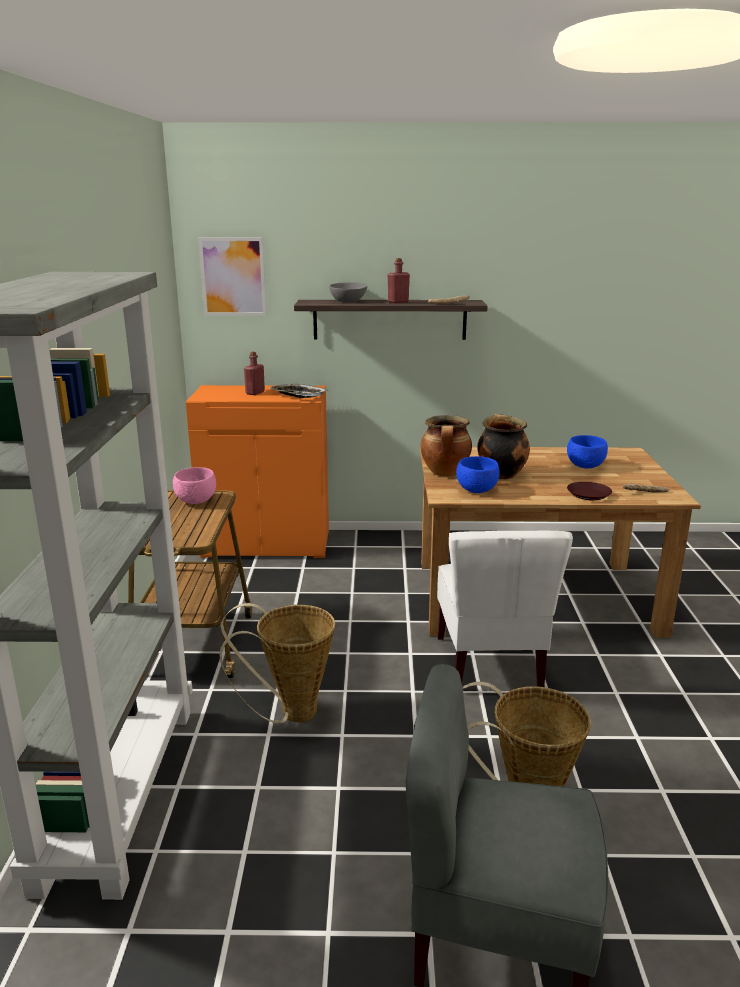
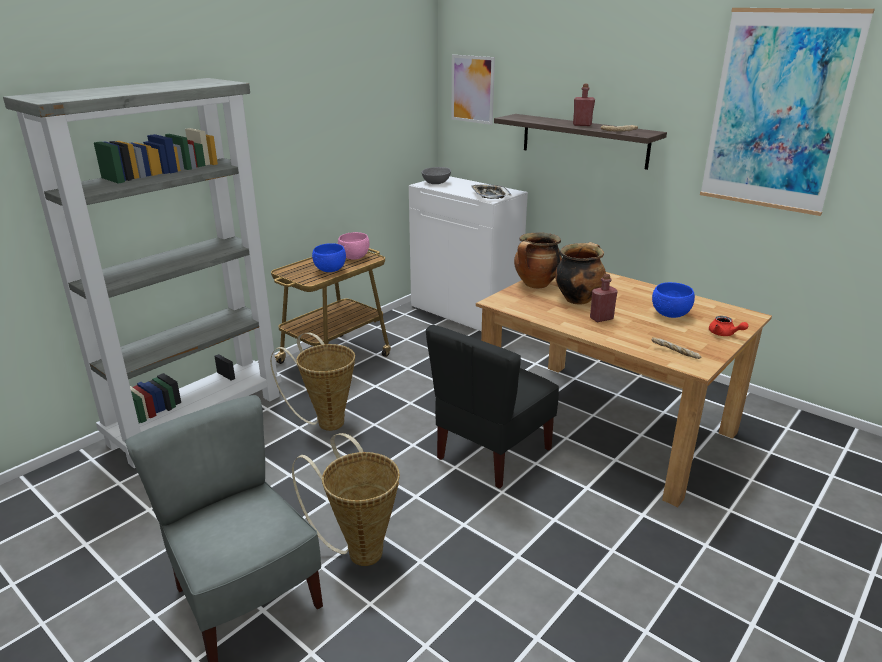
camera: 40 degrees right, 5 degrees up
(255, 393) = (465, 187): red bottle -> red bottle (601, 318)
(267, 544) = (466, 312): orange cabinet -> white cabinet
(347, 301) = (545, 119): grey bowl -> grey bowl (436, 183)
(476, 490) = (530, 304): blue bowl -> blue bowl (329, 270)
(490, 663) = (492, 453): white chair -> black chair
(584, 270) = (778, 112): none -> picture
(588, 494) = (617, 337): brown plate -> none
(644, 469) = (724, 334): none -> red teapot

